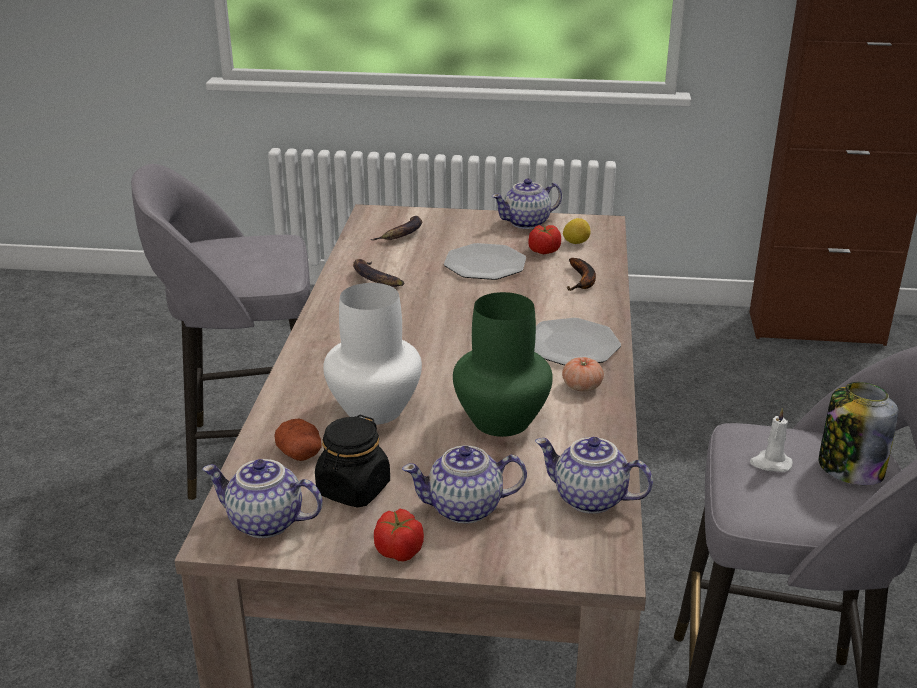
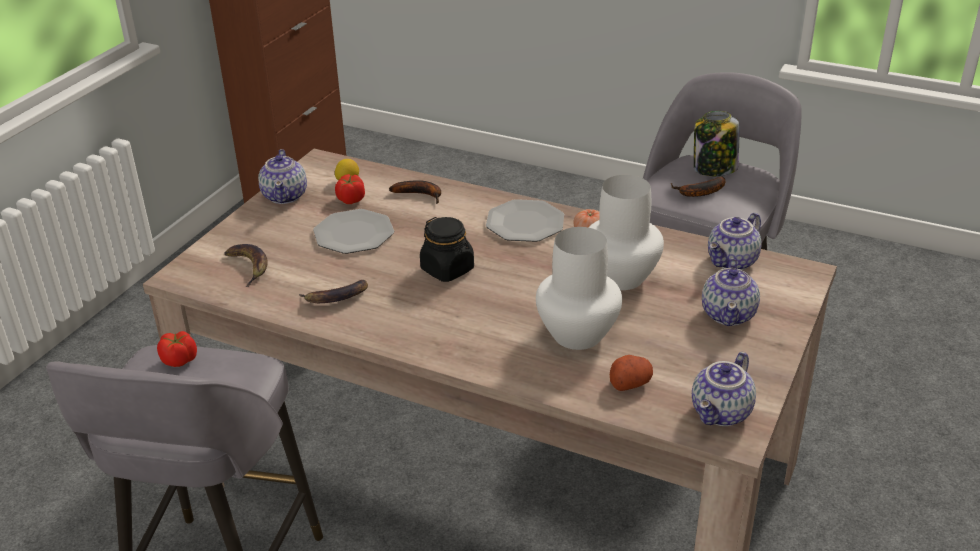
camera: 70 degrees left, 5 degrees up
(353, 489) = (690, 362): black jar -> black jar (447, 269)
(399, 551) = (772, 352): tomato -> tomato (180, 360)
(503, 420) = (621, 276): green vase -> white vase
(770, 463) = (699, 192): white candle -> banana

